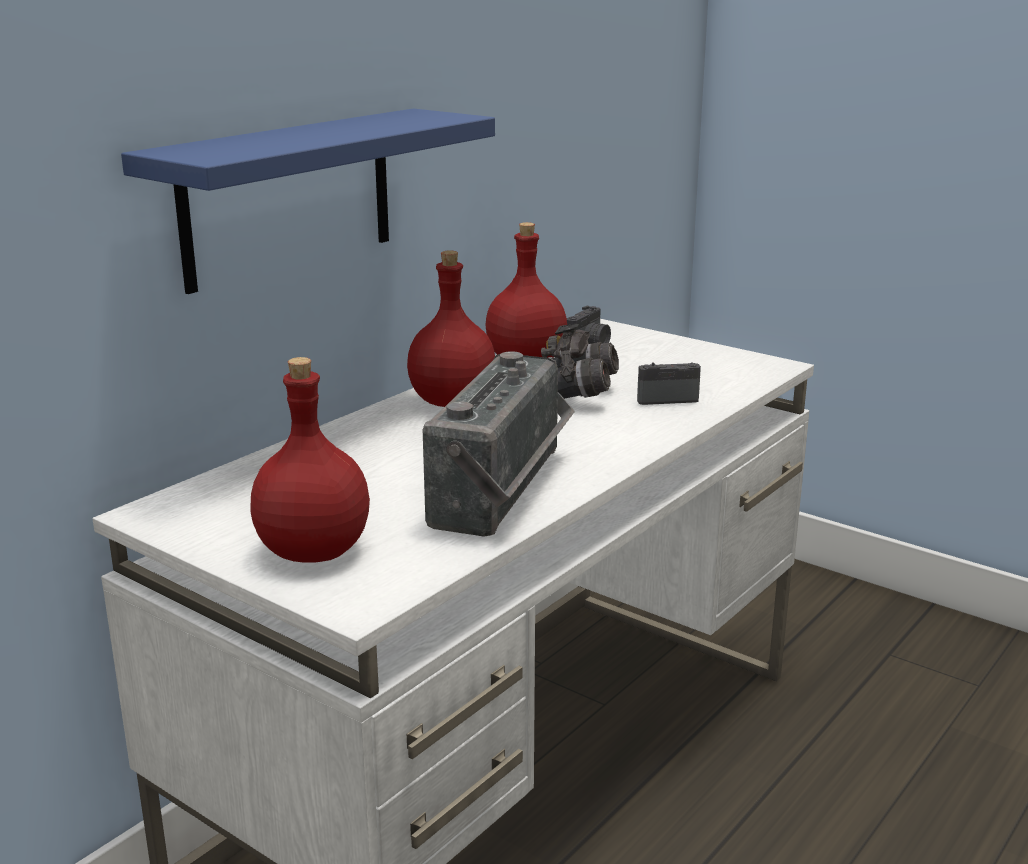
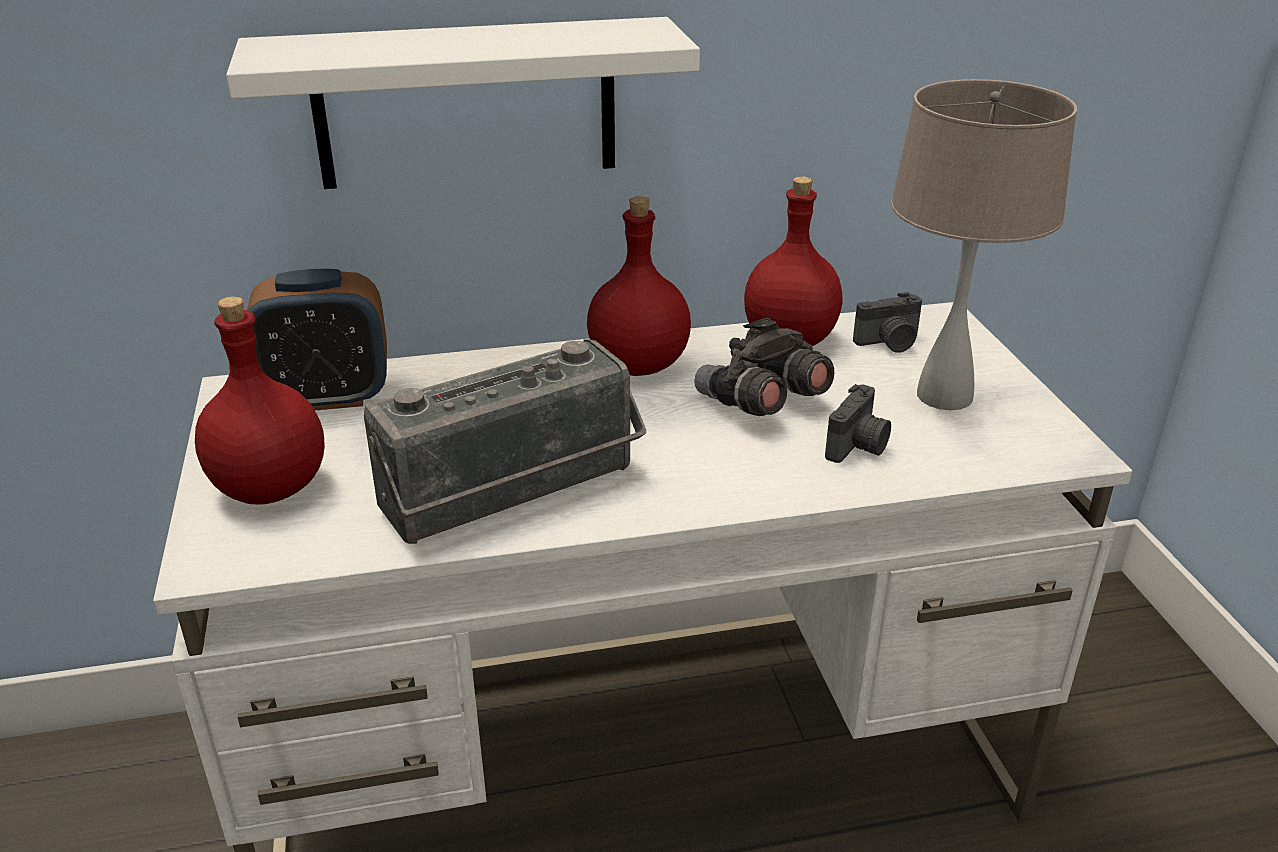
camera: 40 degrees right, 10 degrees up
(245, 491) = (327, 397): none -> alarm clock
(288, 197) = (466, 104): blue shelf -> white shelf
(665, 398) = (858, 446): camera -> camera turned 90 degrees clockwise
(667, 361) = (945, 396): none -> beige table lamp

